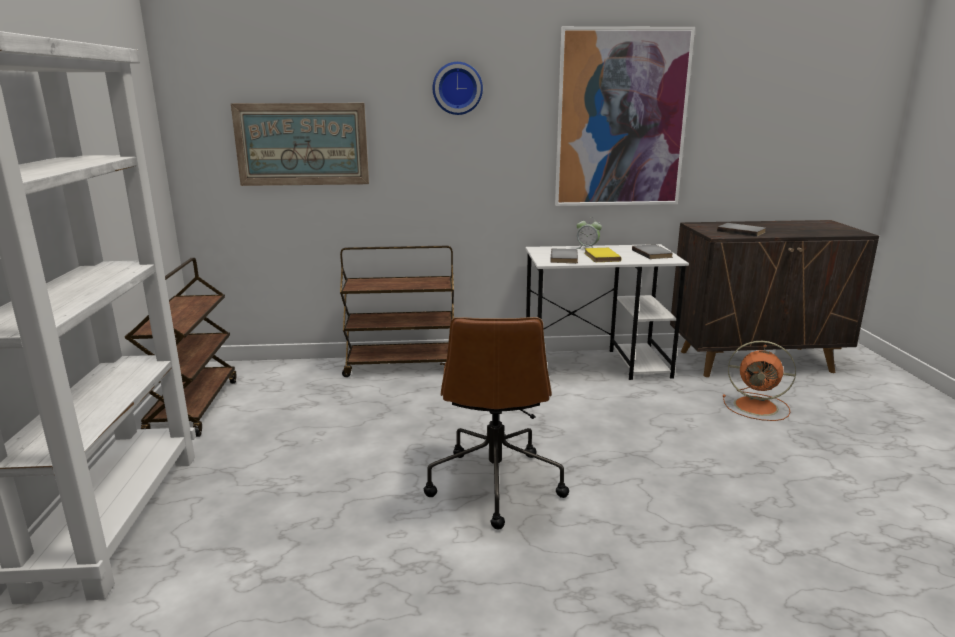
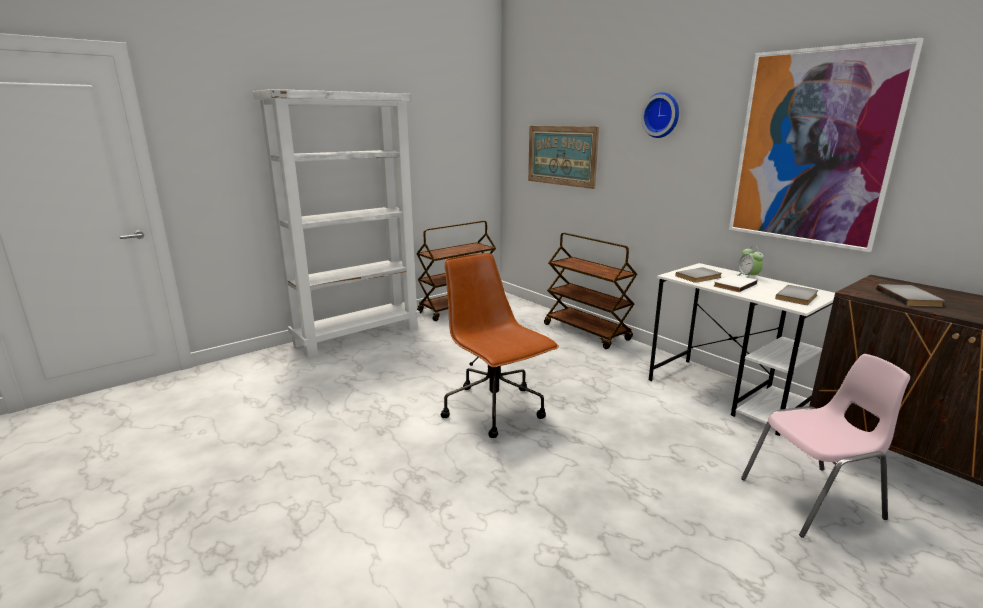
camera: 55 degrees right, 0 degrees up
(494, 483) = (495, 410): brown office chair -> brown office chair turned 90 degrees clockwise
(600, 257) = (733, 285): yellow book -> white book
(758, 407) = (813, 499): orange fan -> pink chair

